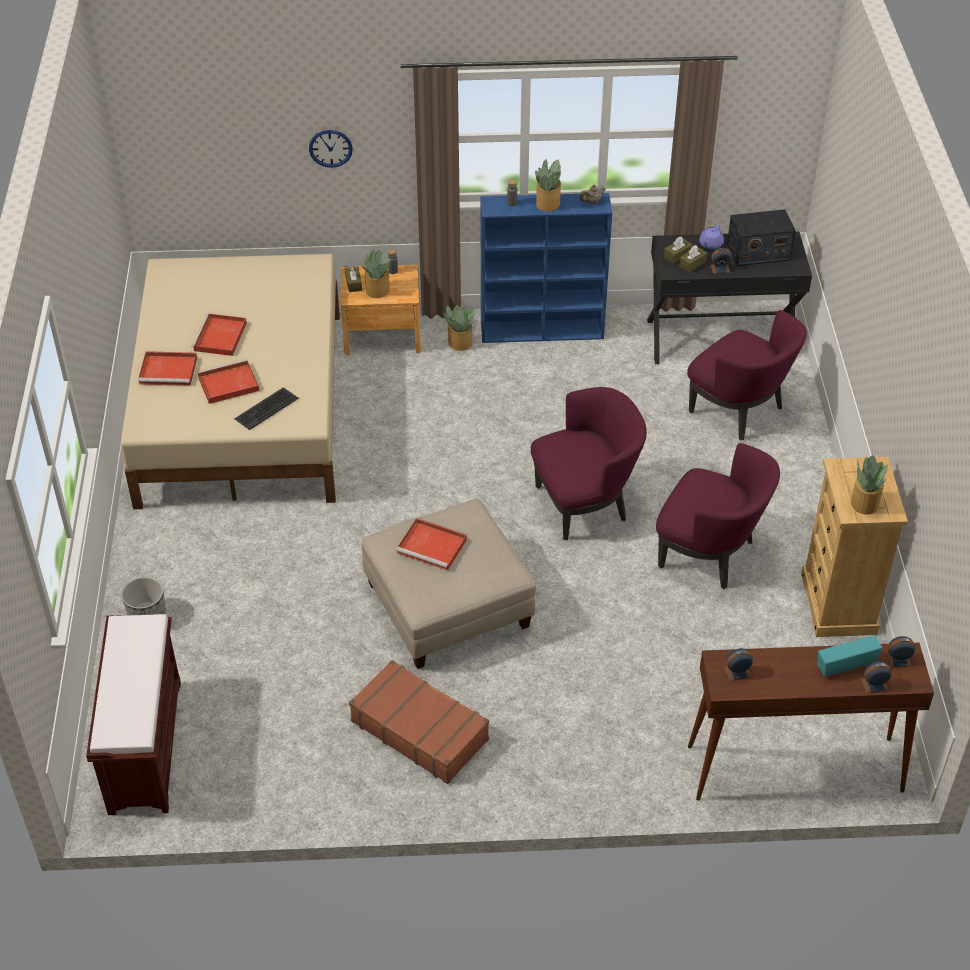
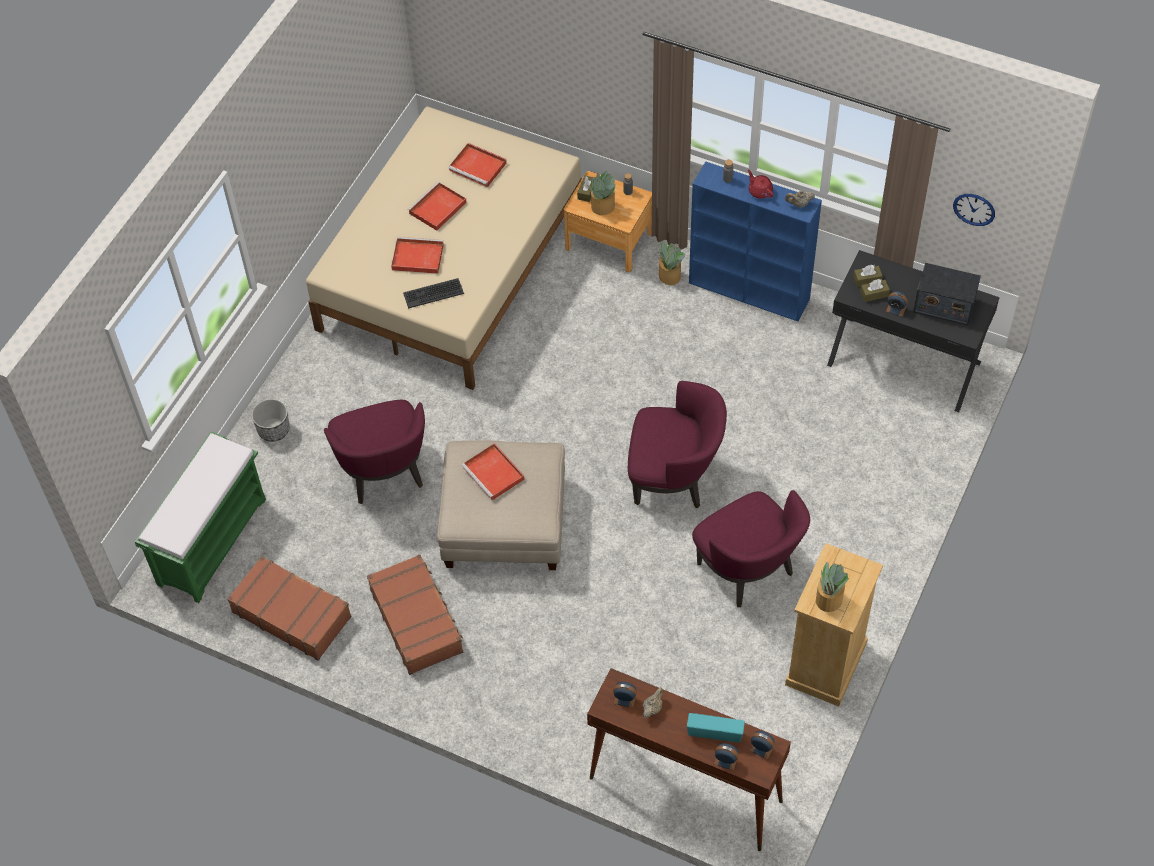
camera: 30 degrees right, 10 degrees up
(145, 745) = (212, 540): brown bench -> green bench
(169, 370) = (379, 225): red tray -> red tray (479, 167)
(281, 779) = (292, 613): none -> brown suitcase
(330, 148) = (585, 73): wall clock -> wall clock (974, 209)
(548, 203) = (759, 191): potted plant -> red teapot
(710, 245) = (905, 280): purple teapot -> none
(739, 410) = (871, 443): purple armchair -> purple armchair (384, 473)
(770, 669) = (652, 708): none -> beige teapot

